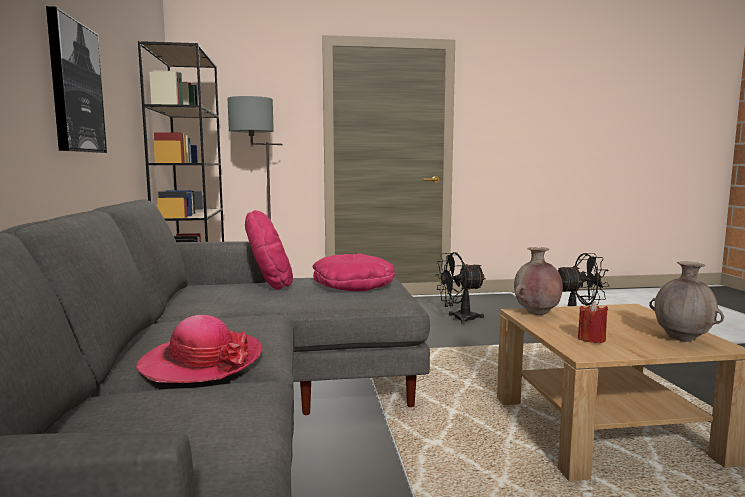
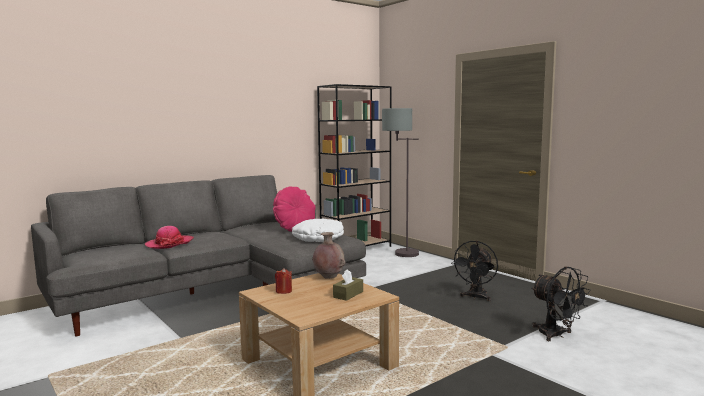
camera: 60 degrees right, 0 degrees up
(75, 87) = (237, 124): picture -> none
(355, 285) = (319, 238): pink pillow -> white pillow
(458, 319) = (475, 297): black fan -> black fan turned 105 degrees counterclockwise
(622, 317) = (348, 294): none -> brown tissue box
(682, 339) = (308, 309): brown vase -> none

